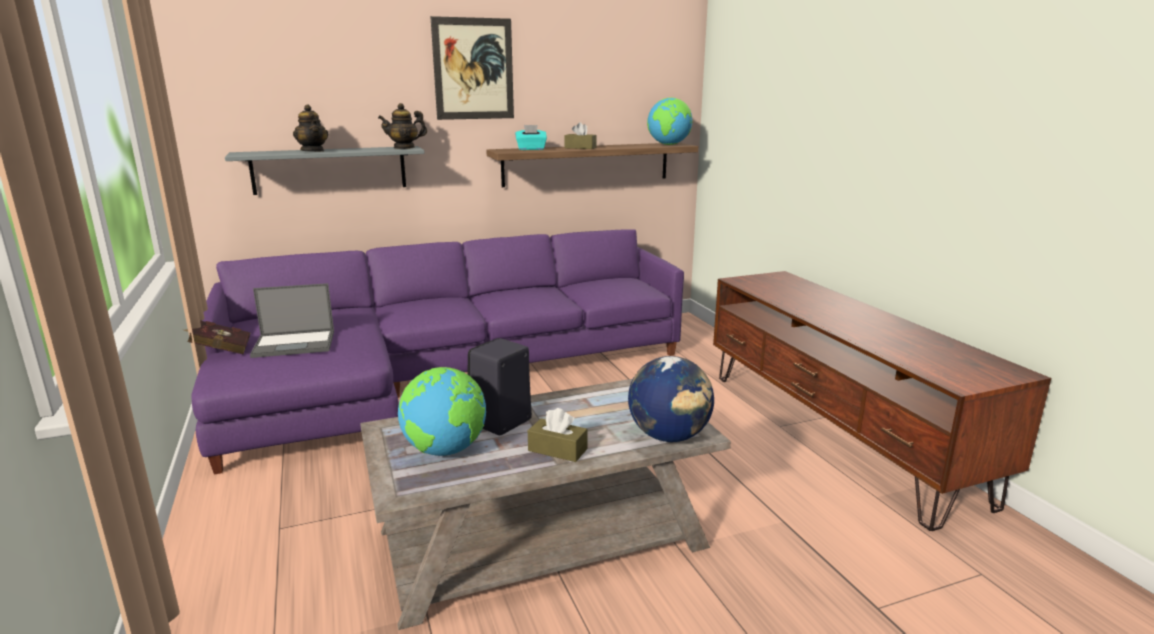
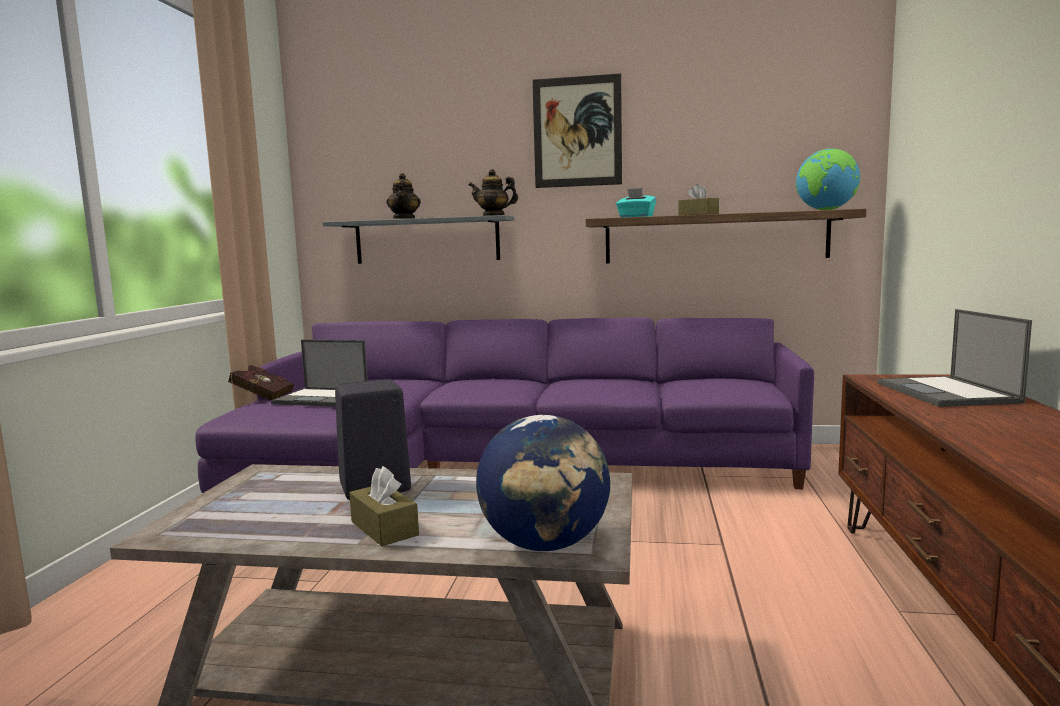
camera: 30 degrees right, 10 degrees down
(446, 450) = (275, 503): globe -> none
(789, 289) = (947, 393): none -> laptop

